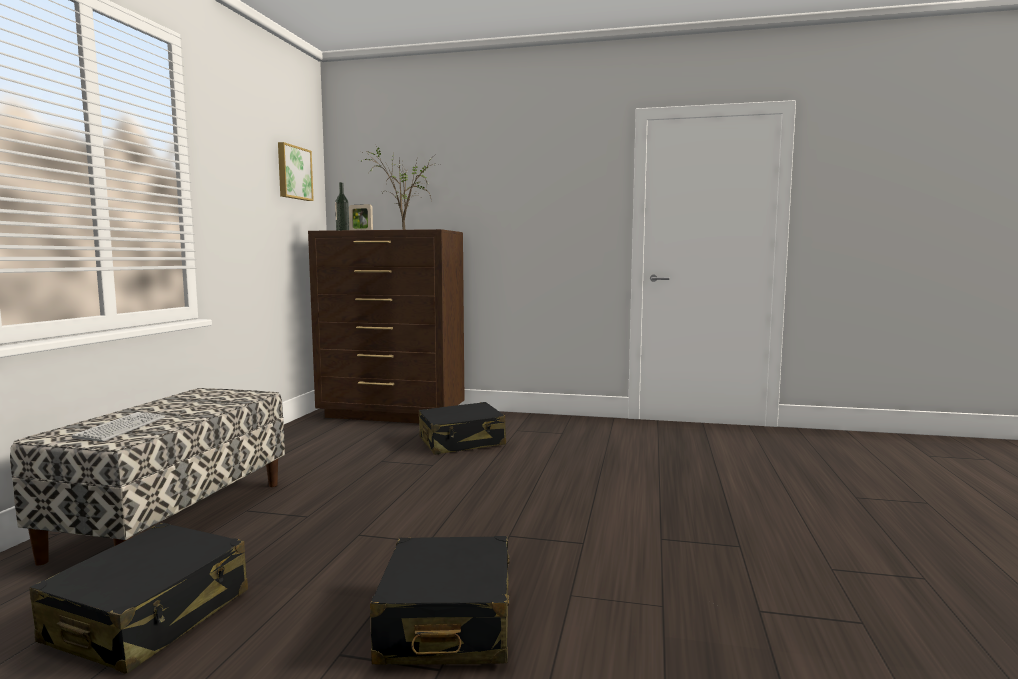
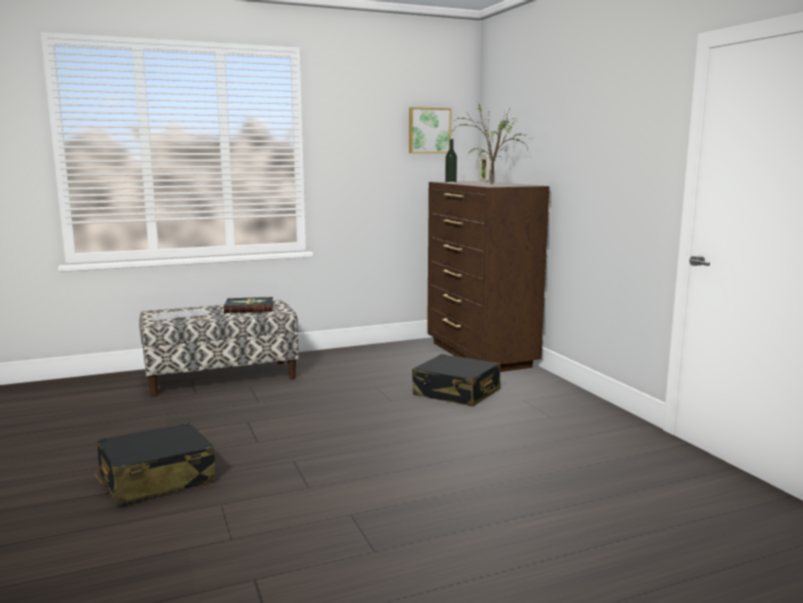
camera: 55 degrees right, 5 degrees up
(150, 617) = (118, 416): black suitcase -> none
(194, 400) = (249, 308): none -> book

